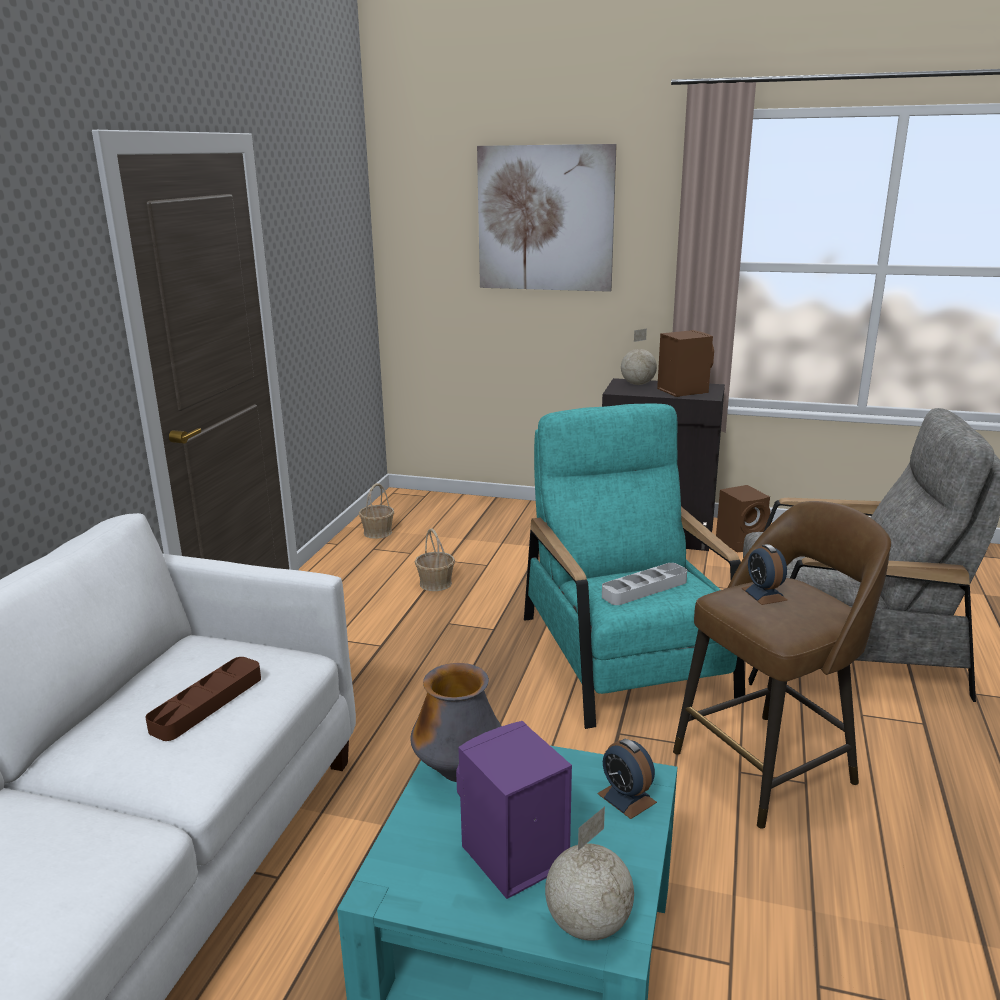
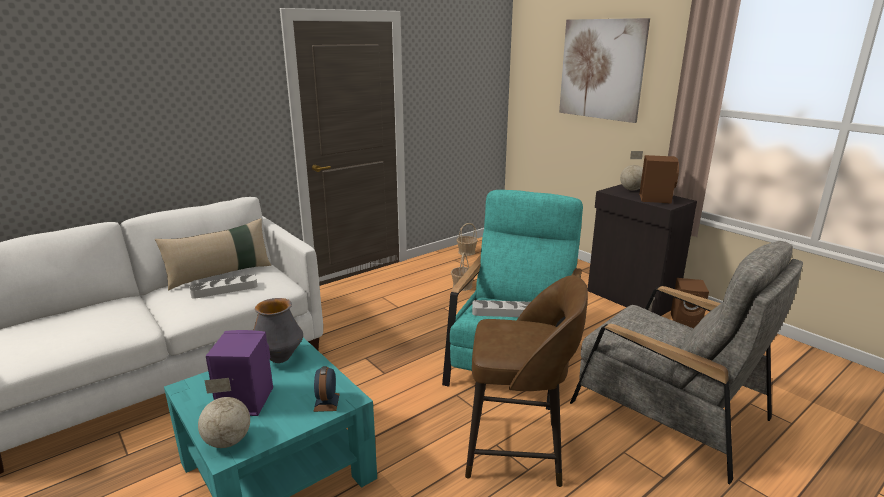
camera: 35 degrees right, 0 degrees up
(144, 682) = (220, 274): none -> beige pillow
(207, 703) = (224, 289): brown tray -> grey tray
(764, 594) = (517, 328): alarm clock -> none

